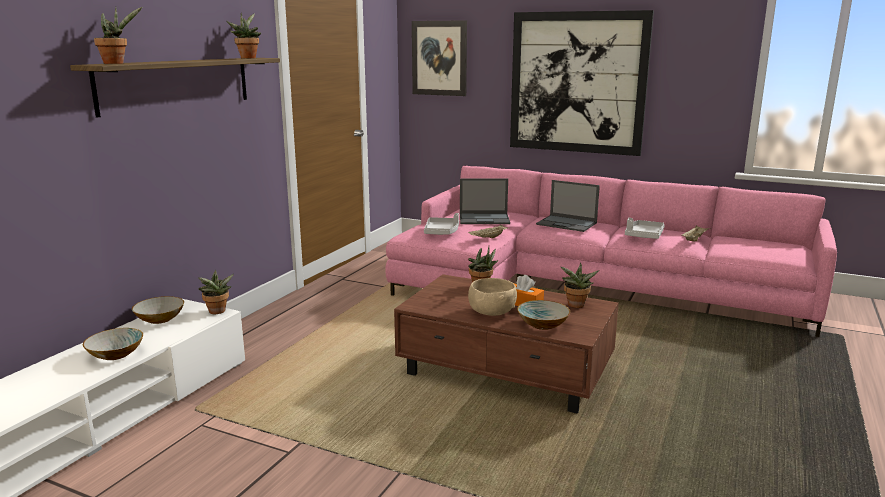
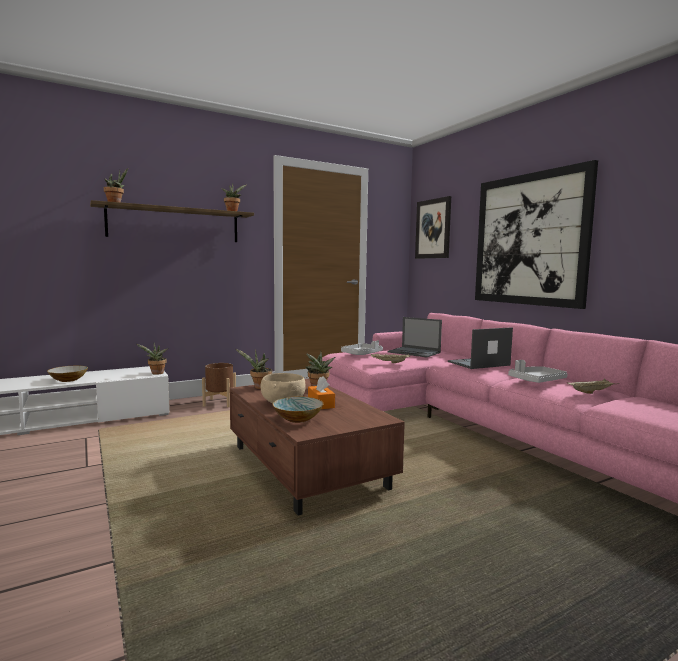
camera: 35 degrees right, 10 degrees down
(159, 319) = (125, 371): bowl -> none
(273, 329) = (219, 403): none -> brown planter
(567, 224) = (478, 363): laptop -> laptop turned 90 degrees clockwise
(575, 306) = (358, 414): potted plant -> potted plant (259, 387)

